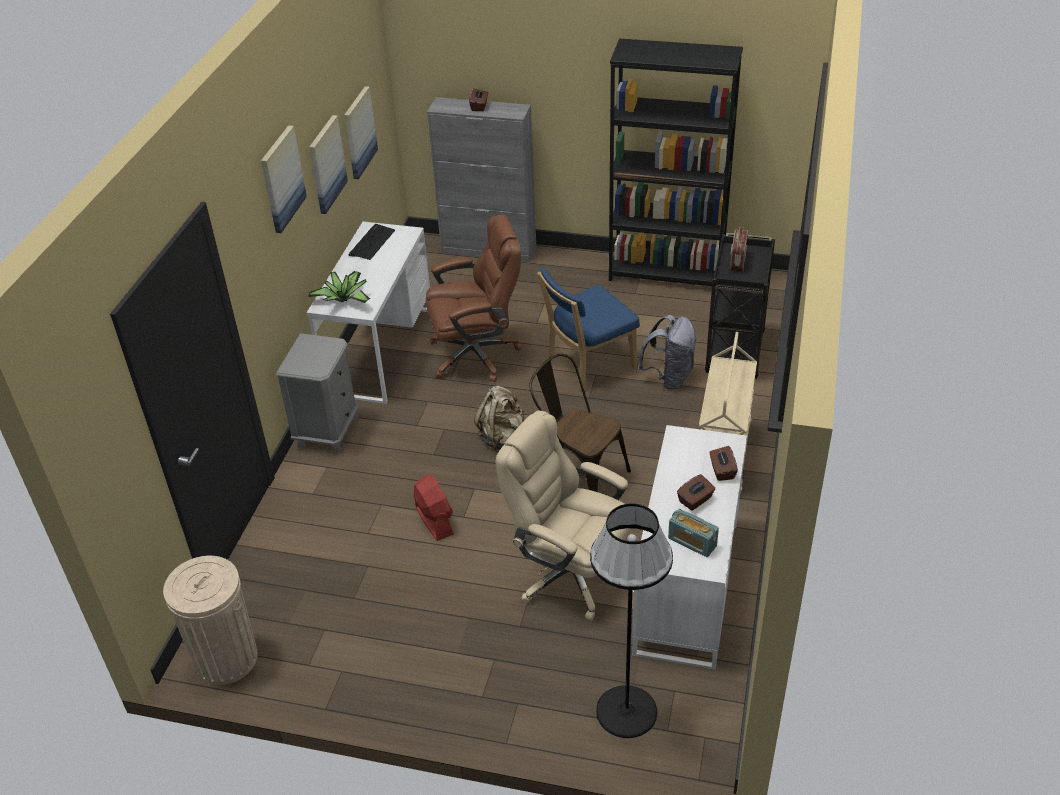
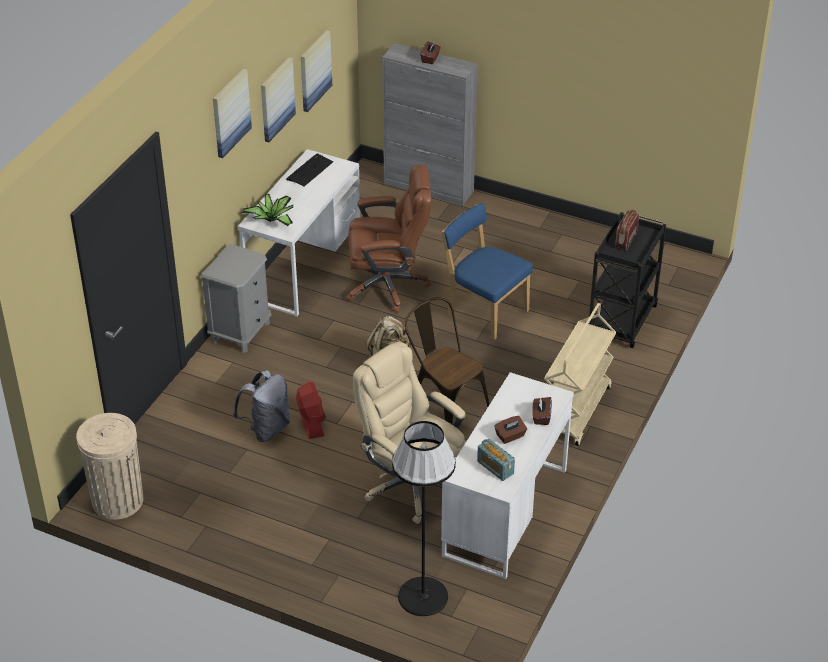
camera: 10 degrees right, 0 degrees up
(588, 365) = (484, 311): blue chair -> blue chair turned 60 degrees clockwise
(666, 273) = (586, 237): black bookcase -> none
(669, 377) = (554, 334): grey backpack -> grey backpack (266, 429)

